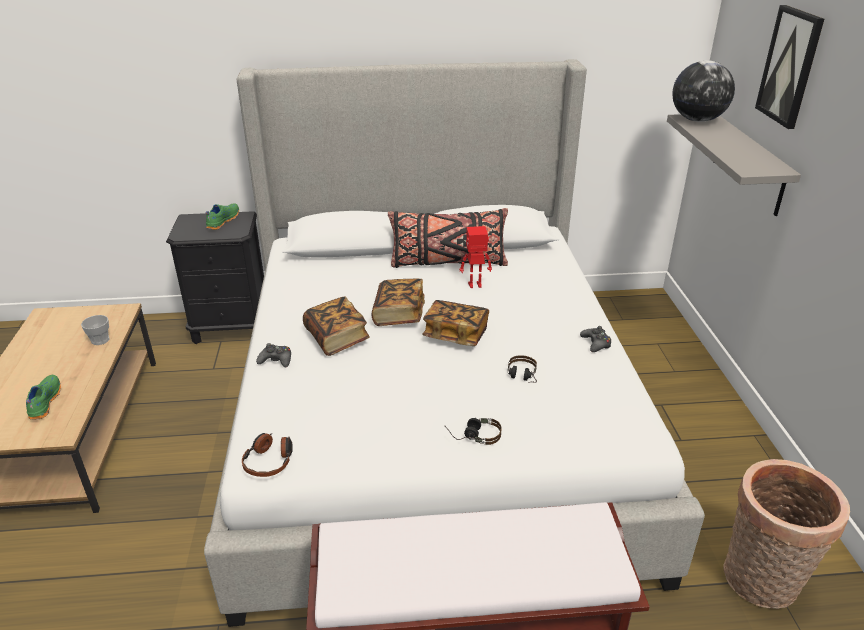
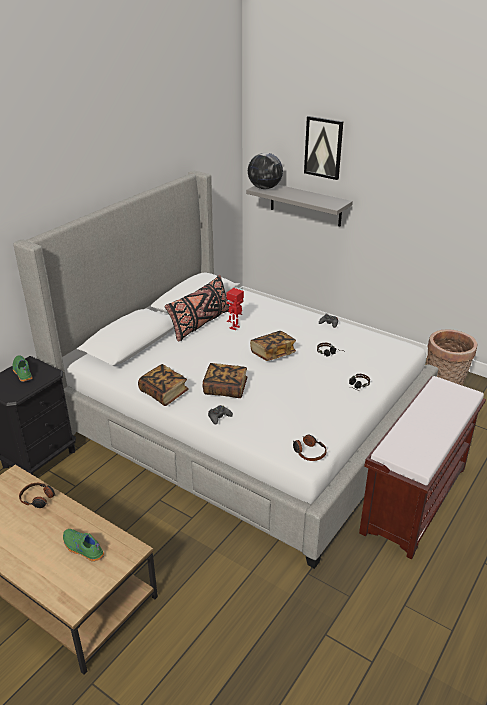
camera: 50 degrees left, 0 degrees up
(100, 340) = (38, 499): cup -> headphones
(399, 314) = (230, 360): book -> book (164, 393)

